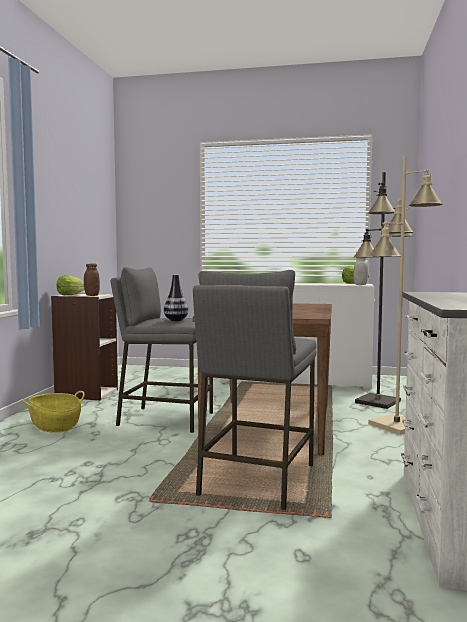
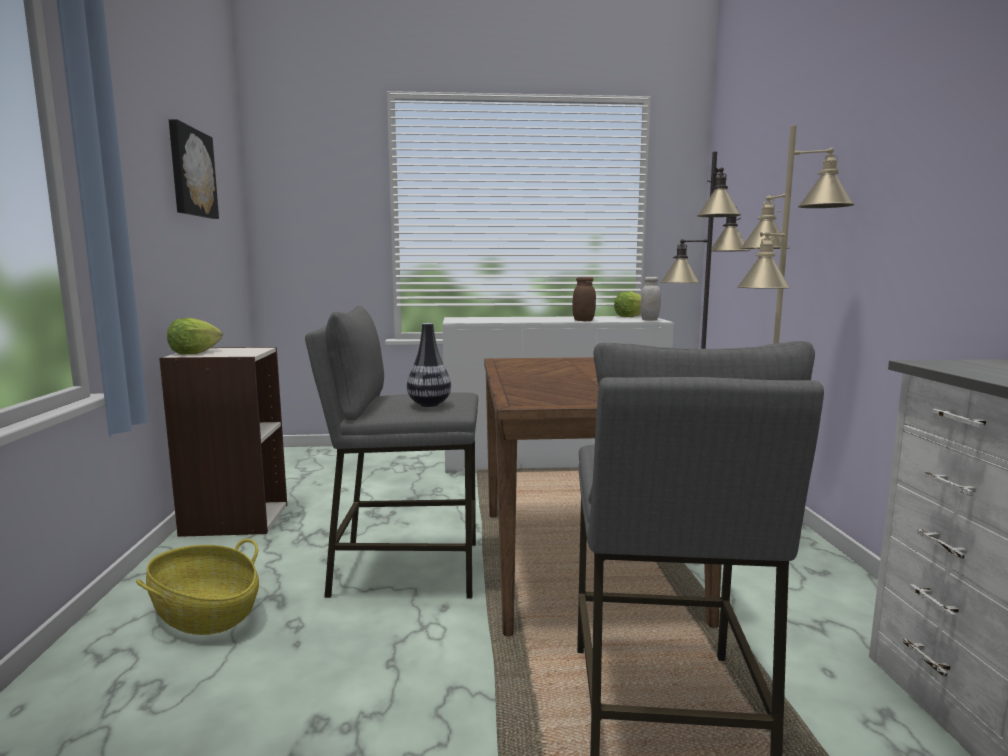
camera: 15 degrees left, 5 degrees up
(79, 196) = (190, 172): none -> picture
(92, 295) = (239, 354): brown jar -> brown jar (583, 321)

